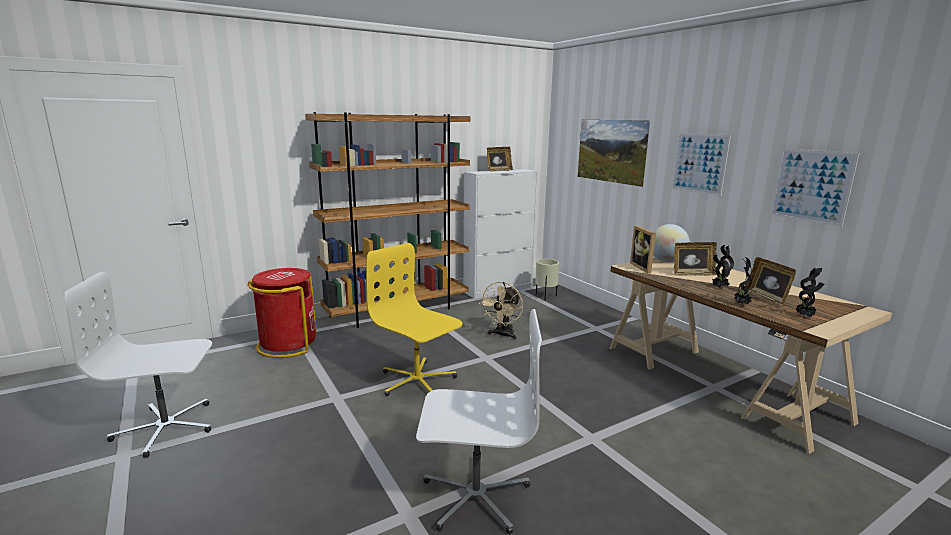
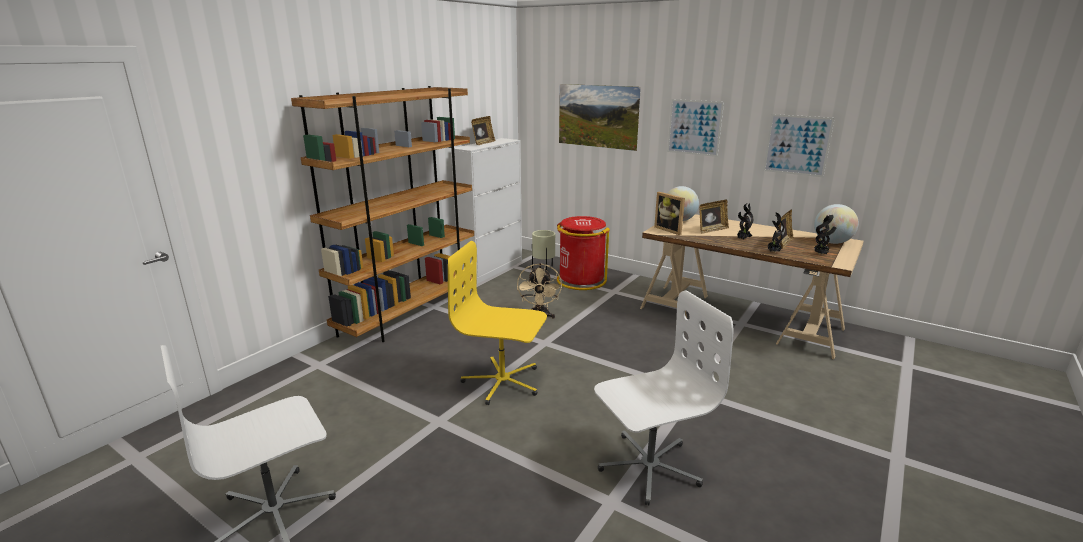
camera: 25 degrees left, 5 degrees up
(287, 344) = (320, 380): red trash can -> red trash can (580, 280)
(766, 299) = (783, 243): picture frame -> picture frame turned 105 degrees counterclockwise
(839, 307) = (832, 242): none -> globe

